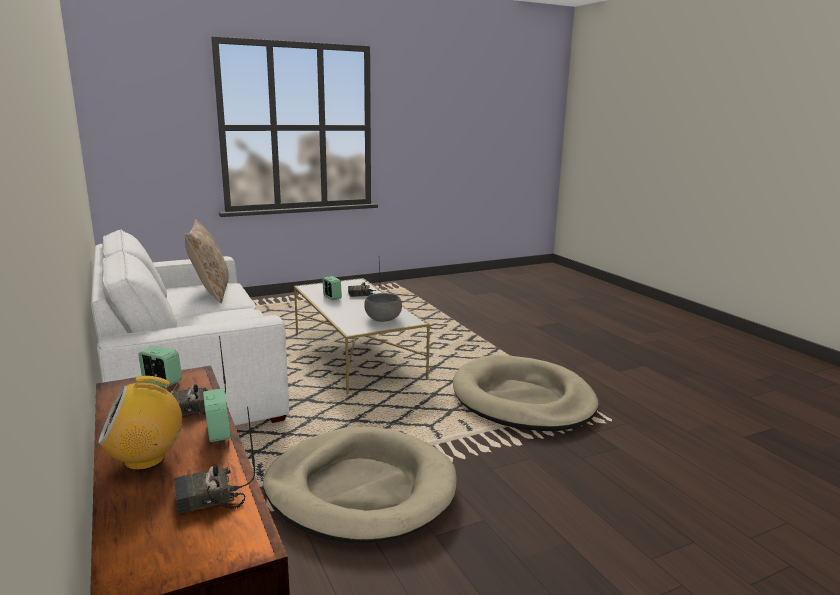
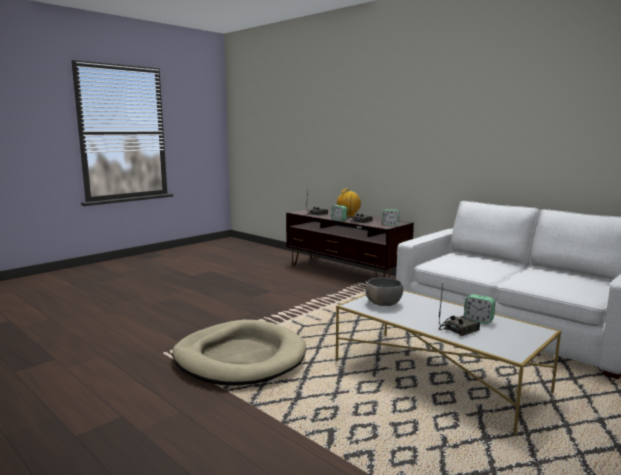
camera: 160 degrees right, 5 degrees down
(211, 293) = (554, 282): beige pillow -> none
(361, 489) = (316, 297): beige dog bed -> none

